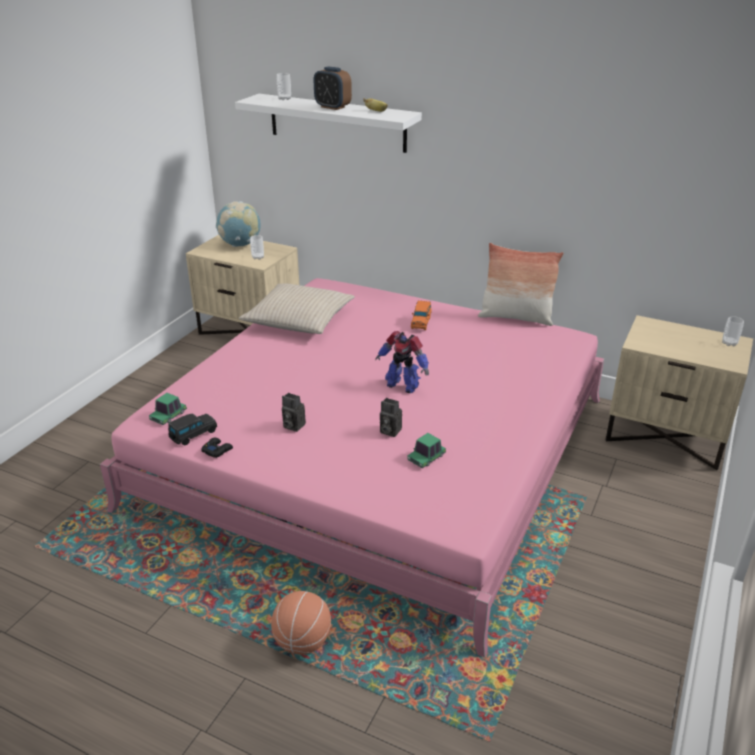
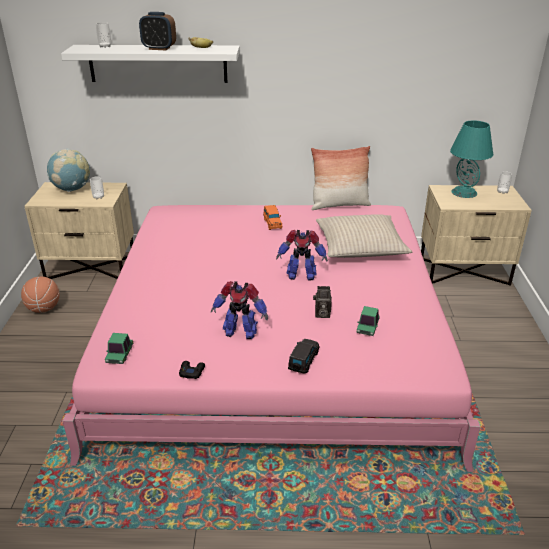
camera: 25 degrees left, 0 degrees up
(193, 435) = (158, 365): black toy car -> black toy car (303, 362)
(292, 426) = (240, 332): camera -> toy robot
(298, 319) = (168, 243): beige pillow -> beige pillow (360, 246)
(302, 641) = (332, 514): basketball -> basketball (44, 308)
(674, 333) = (463, 192): none -> turquoise table lamp

